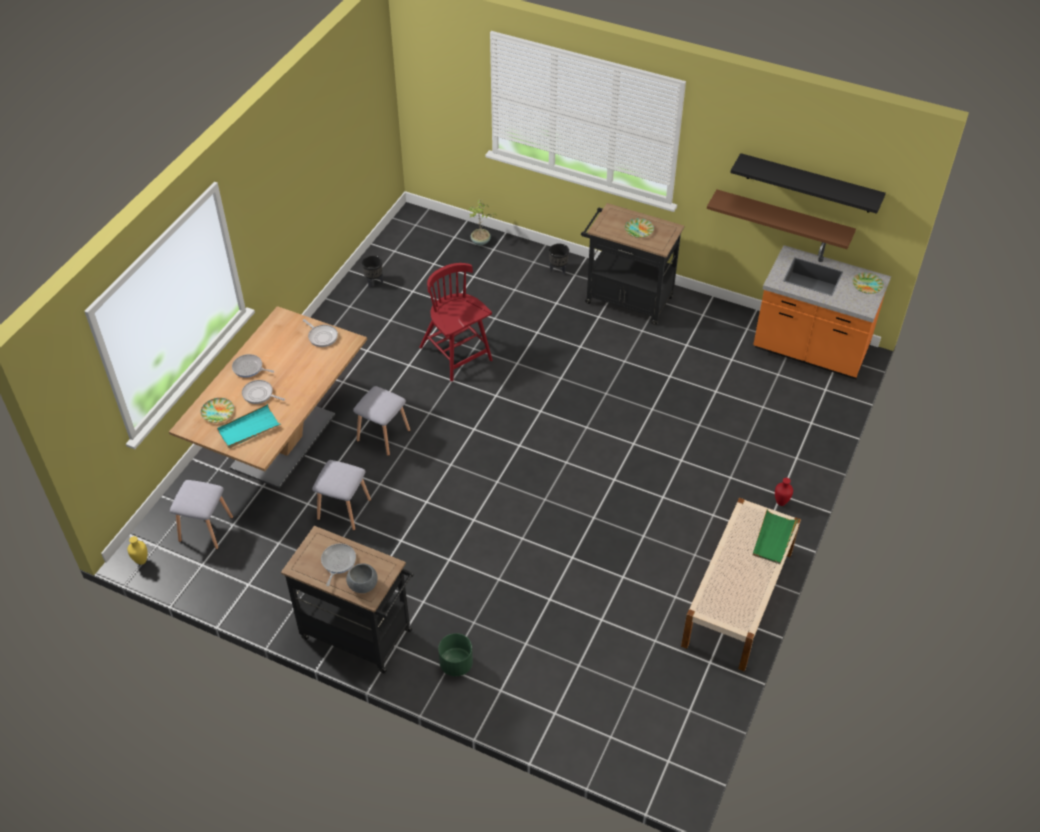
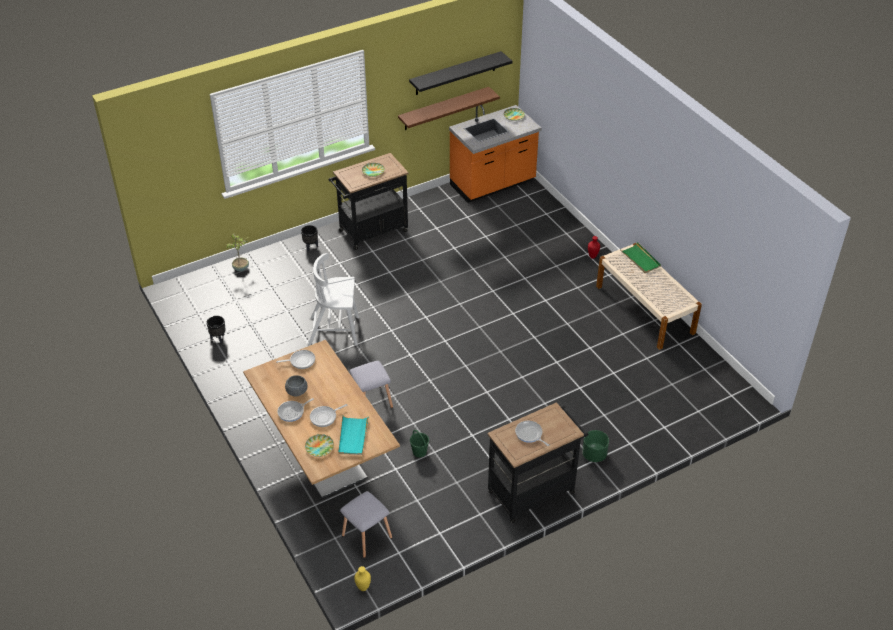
camera: 55 degrees left, 5 degrees down
(344, 510) = (419, 452): grey stool -> green bucket
(363, 585) = (559, 430): grey bowl -> grey bowl (297, 391)
(456, 354) = (335, 331): red chair -> white chair

